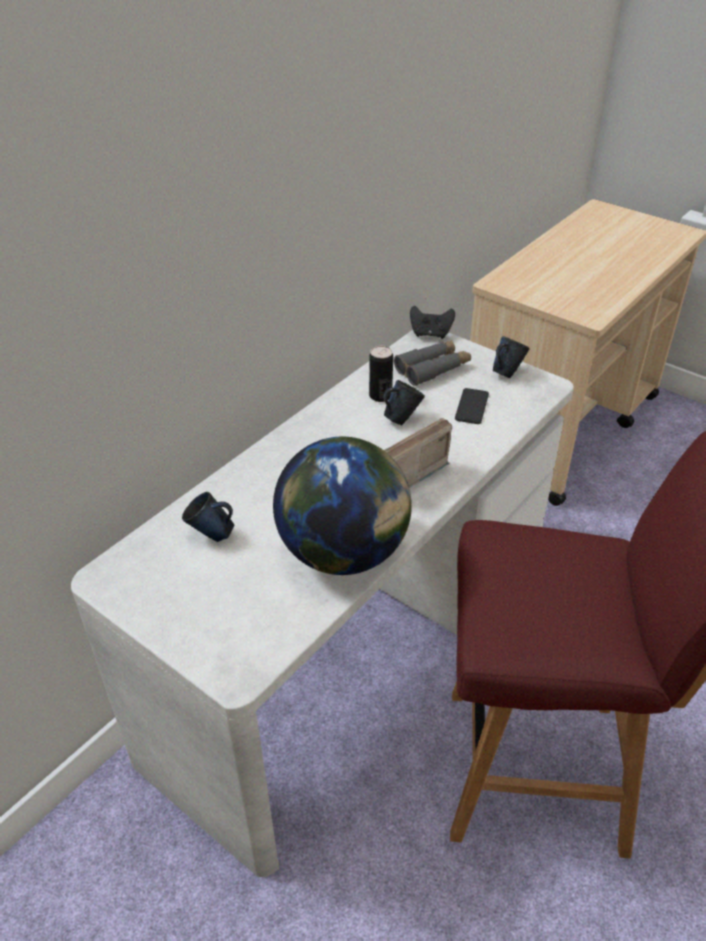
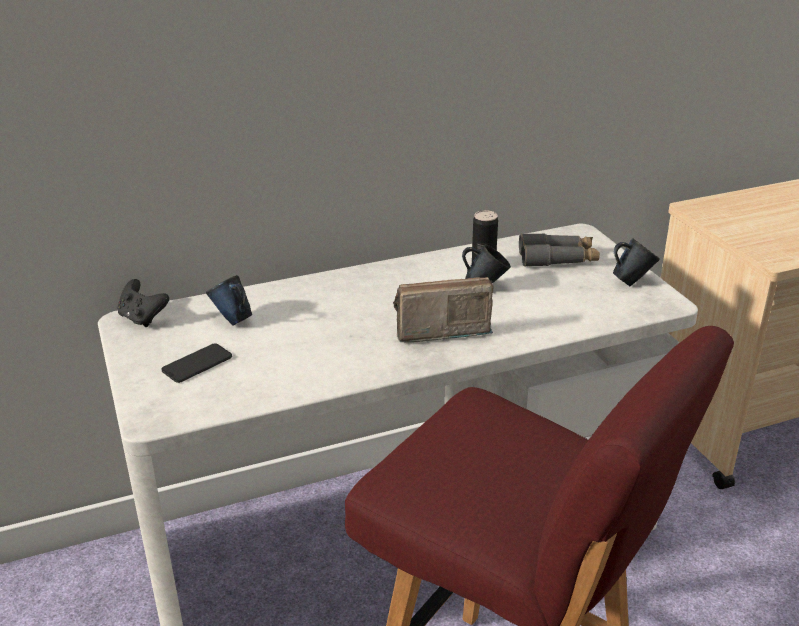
camera: 30 degrees right, 10 degrees down
(344, 552) = (326, 367): globe -> none
(430, 334) = (584, 232): black game controller -> black game controller (143, 318)
(472, 406) = (565, 298): phone -> phone (197, 364)

